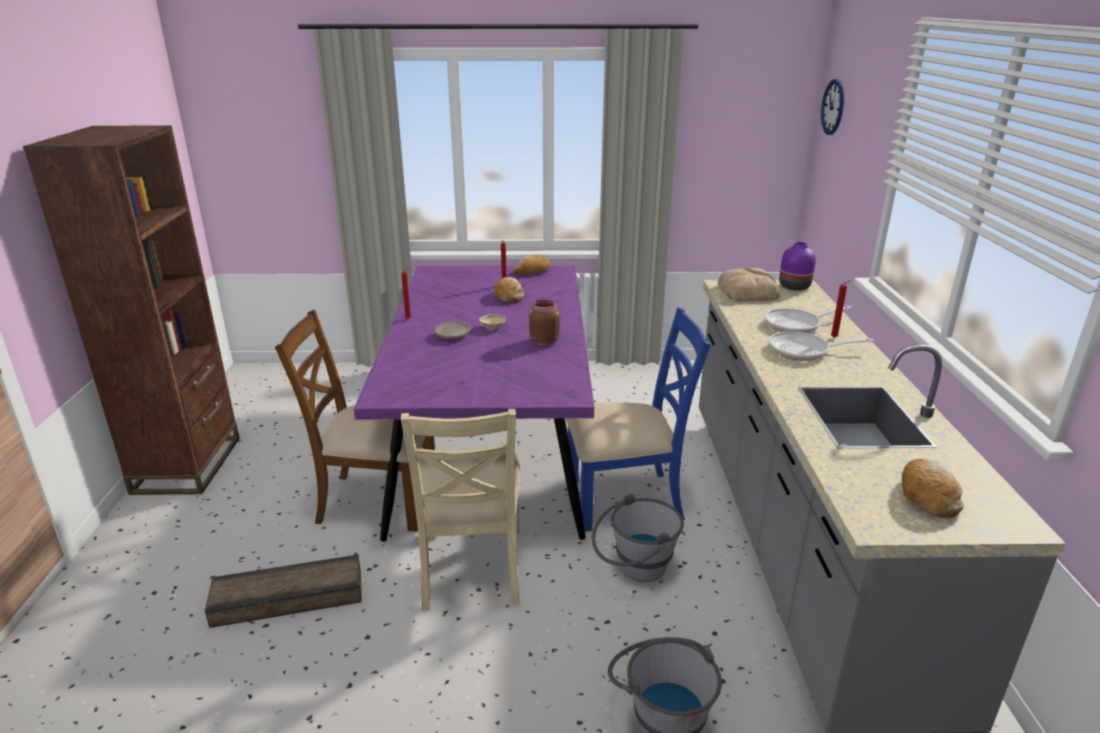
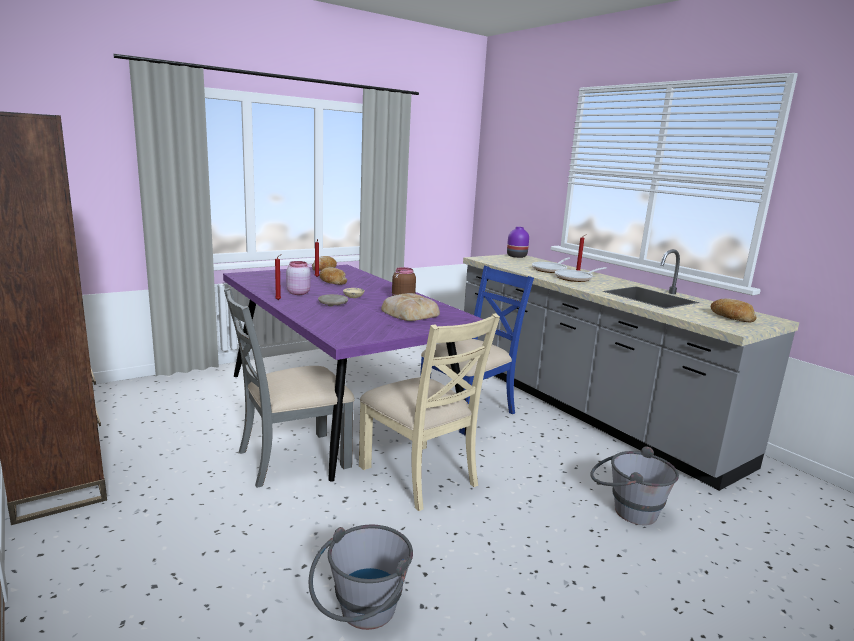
camera: 35 degrees left, 10 degrees down
(288, 596) = (298, 540): crate -> none
(376, 500) = (292, 458): brown chair -> grey chair
(444, 310) = (298, 293): none -> pink jar
(634, 569) = (520, 445): grey bucket -> grey bucket (361, 616)
(748, 291) = (497, 259): bread -> bread (410, 313)
(833, 107) = (497, 150): wall clock -> none

